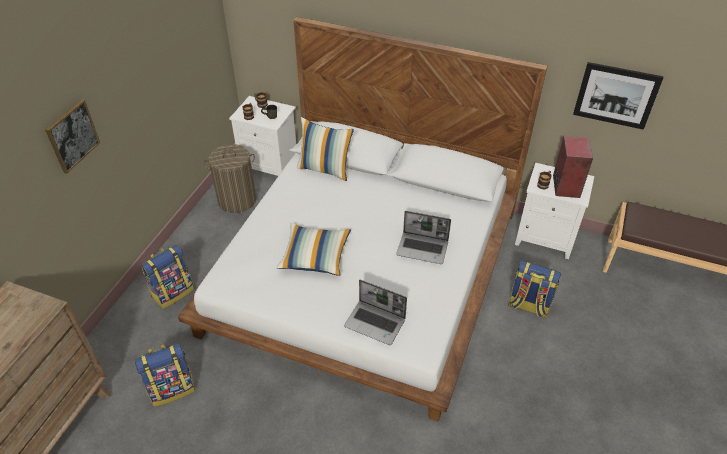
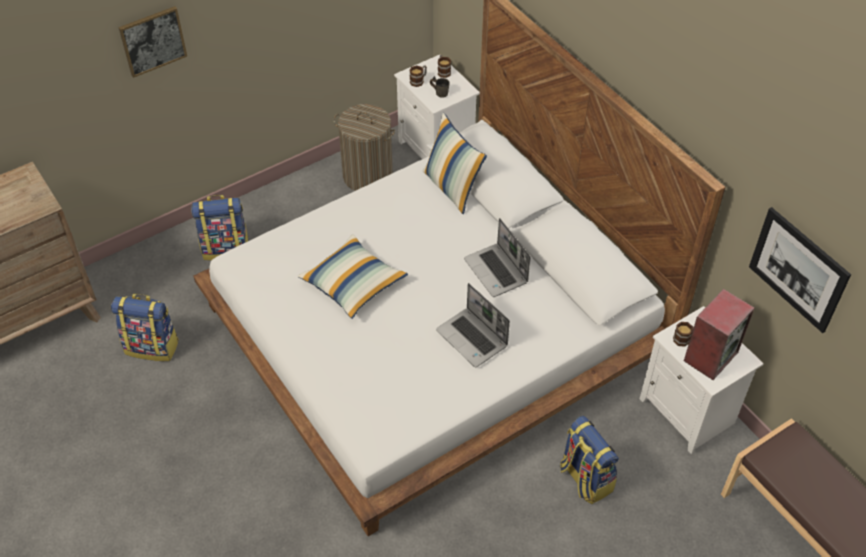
camera: 35 degrees right, 5 degrees up
(375, 323) = (349, 390): laptop -> laptop (497, 271)

